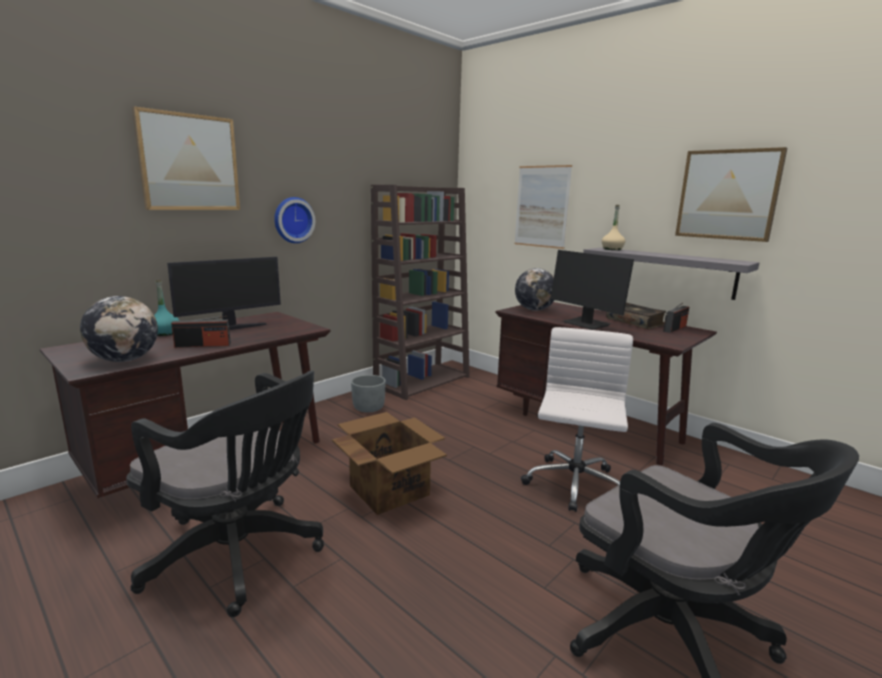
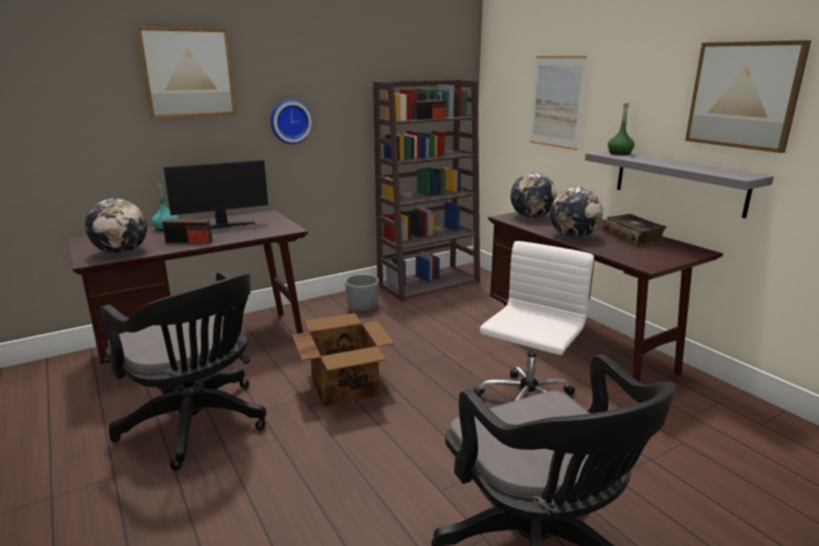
camera: 15 degrees right, 5 degrees up
(586, 324) = (573, 237): monitor -> globe
(612, 249) = (619, 153): beige bottle -> green bottle
(675, 328) = (673, 247): radio -> radio (429, 119)

